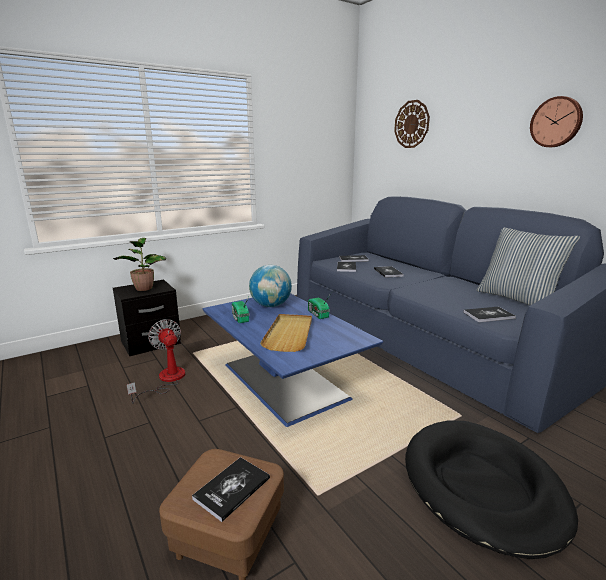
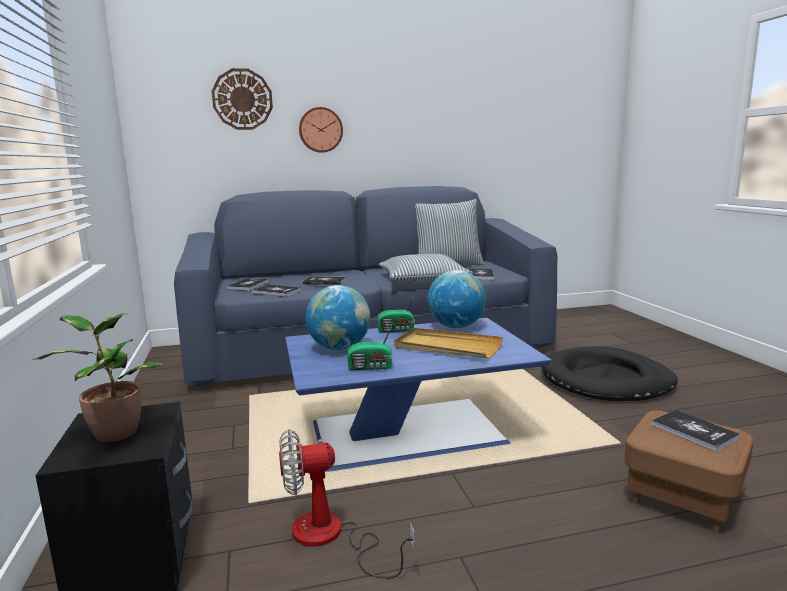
camera: 70 degrees left, 5 degrees down
(343, 331) = (456, 326): none -> globe
(435, 297) = (423, 280): none -> pillow
(556, 122) = (417, 107): wall clock -> wall clock (320, 130)

